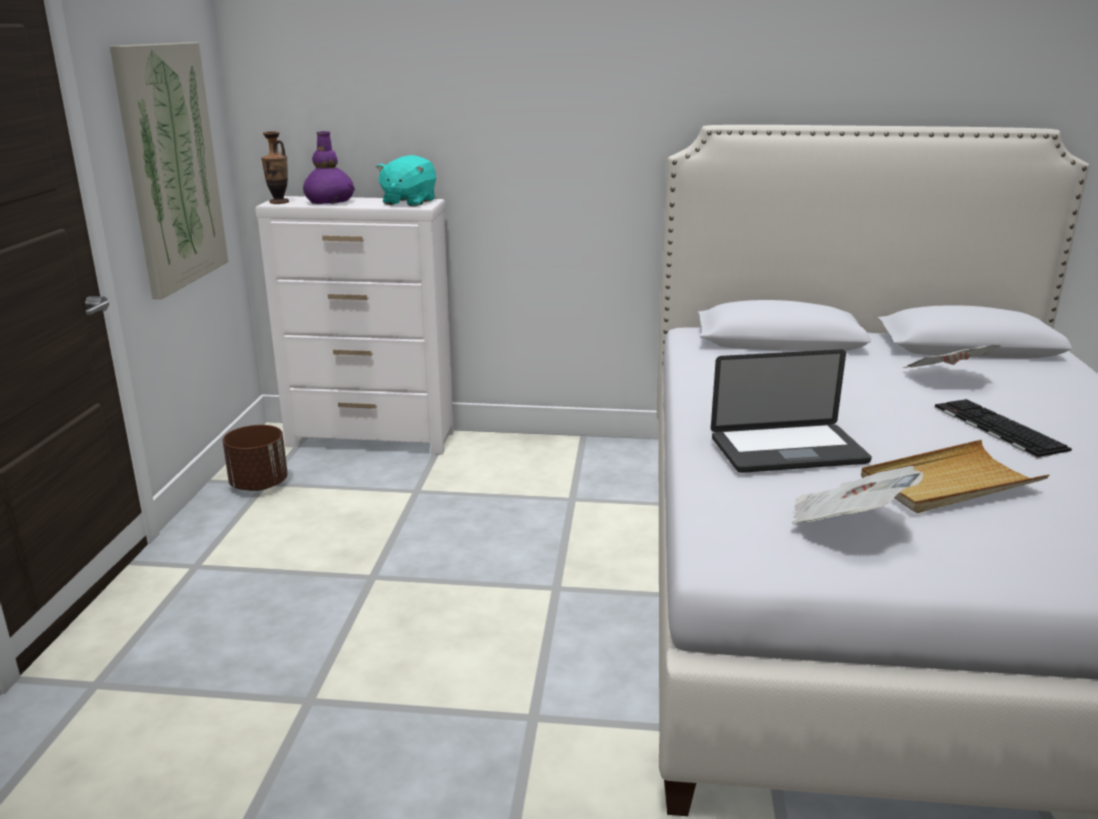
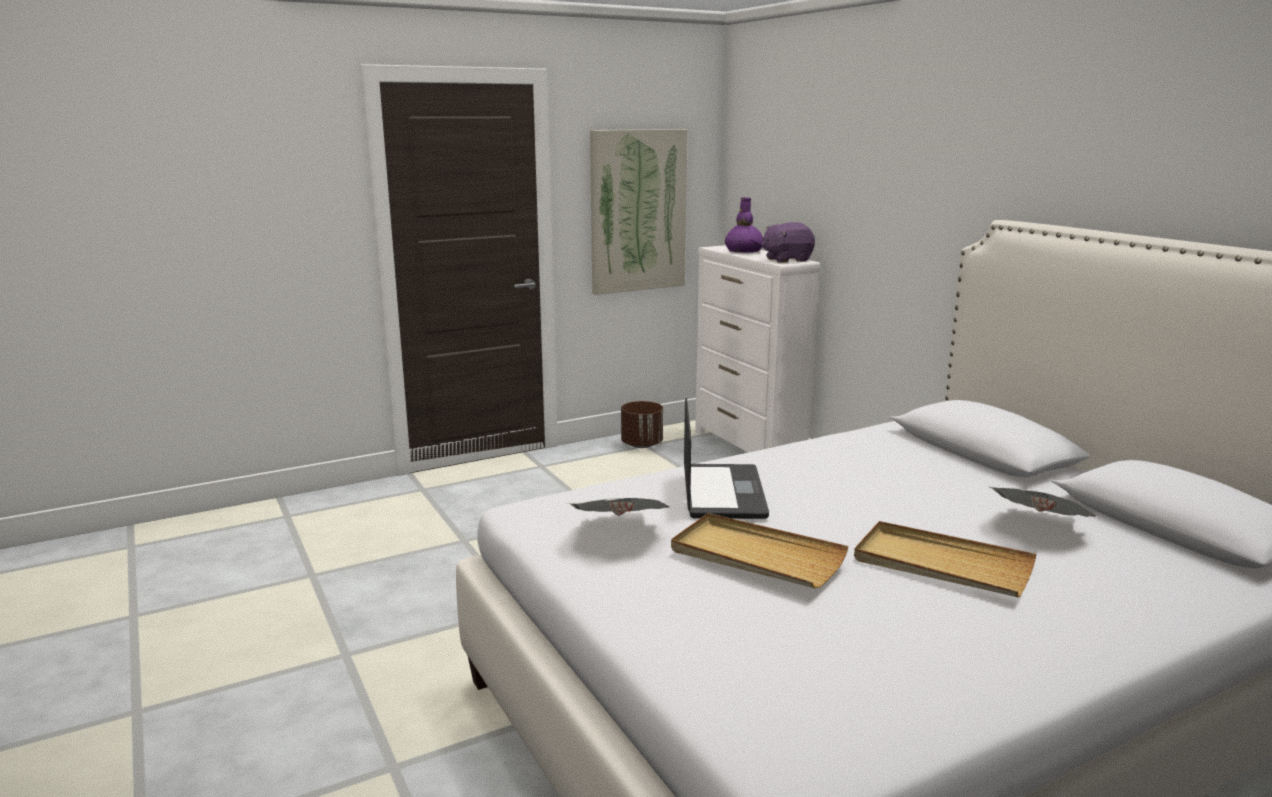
camera: 55 degrees right, 5 degrees down
(279, 202) = (717, 247): vase -> none
(408, 202) = (786, 260): turquoise plush toy -> purple plush toy
(788, 451) = (723, 493): laptop -> laptop turned 135 degrees counterclockwise
(996, 428) = (941, 565): keyboard -> beige tray

